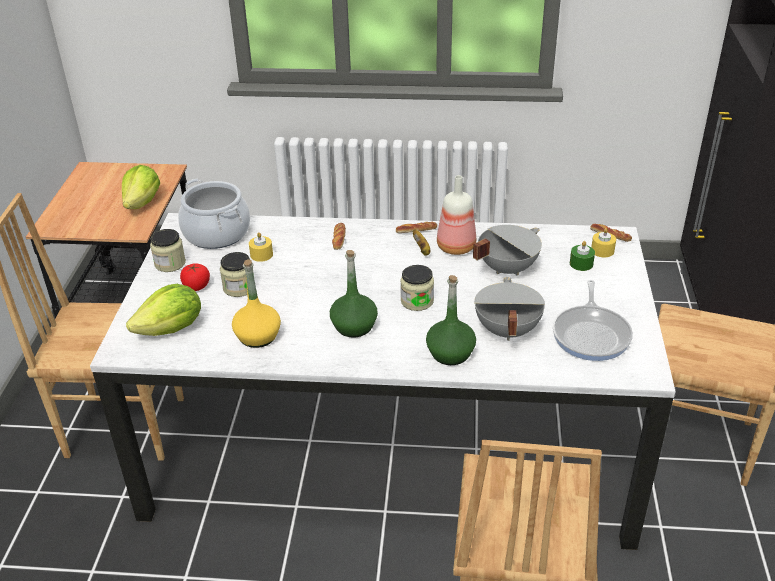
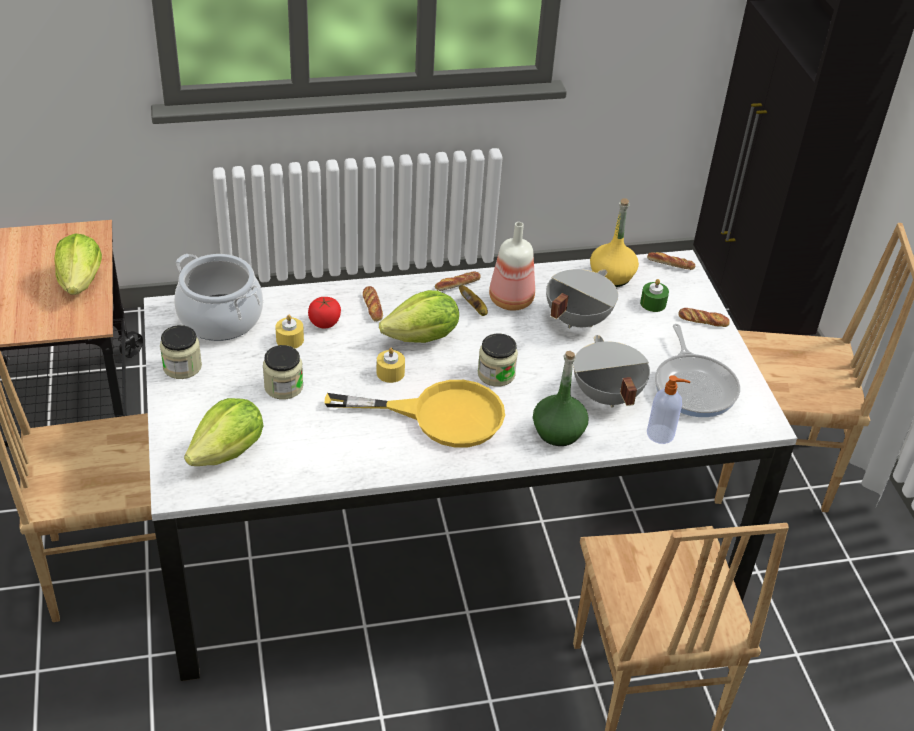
camera: 20 degrees left, 5 degrees up
(196, 286) = (231, 392): tomato -> tomato (324, 322)
(258, 336) = (336, 445): yellow bottle -> yellow bottle (612, 276)
(354, 326) = (440, 415): green bottle -> yellow frying pan
(368, 266) = (423, 337): none -> lettuce
(544, 369) = (661, 434): none -> soap dispenser
(602, 250) = (669, 284): yellow candle -> yellow candle (390, 373)
(622, 282) = (703, 320): none -> bread

